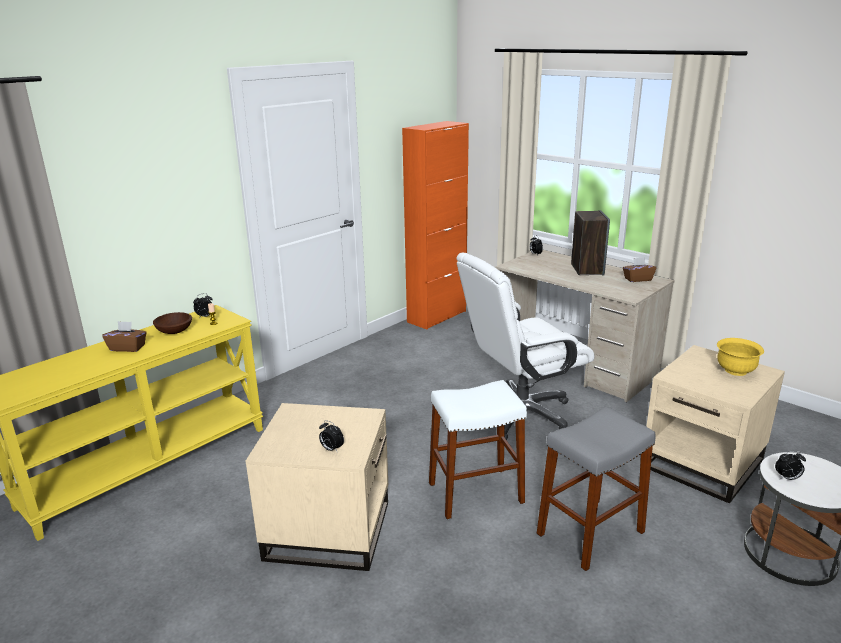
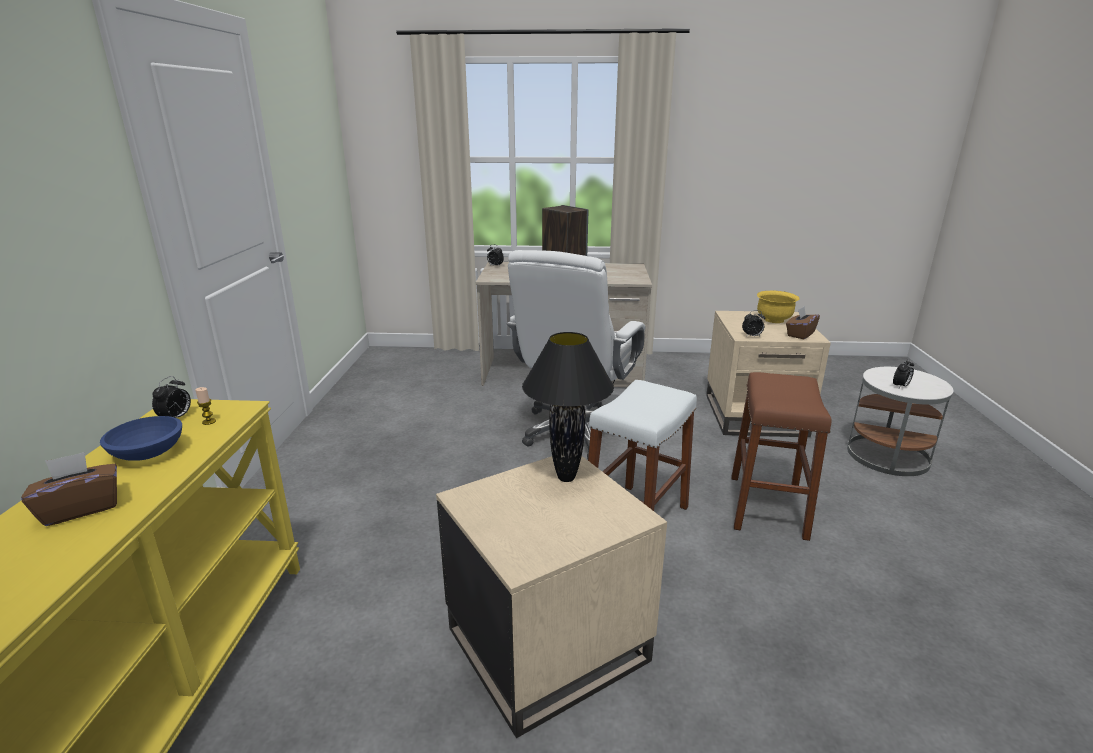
camera: 40 degrees left, 0 degrees up
(174, 331) = (147, 454): brown bowl -> blue bowl
(331, 449) = (595, 518): alarm clock -> alarm clock (752, 336)
(354, 422) = (567, 477): none -> black table lamp
(437, 316) = (372, 368): orange cabinet -> none
(590, 533) = (767, 506): grey stool -> brown stool
(637, 279) = (617, 268): brown tissue box -> brown tissue box (800, 334)

